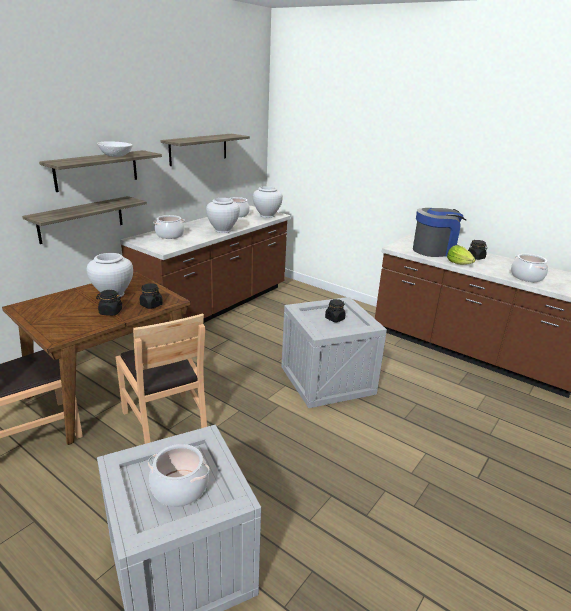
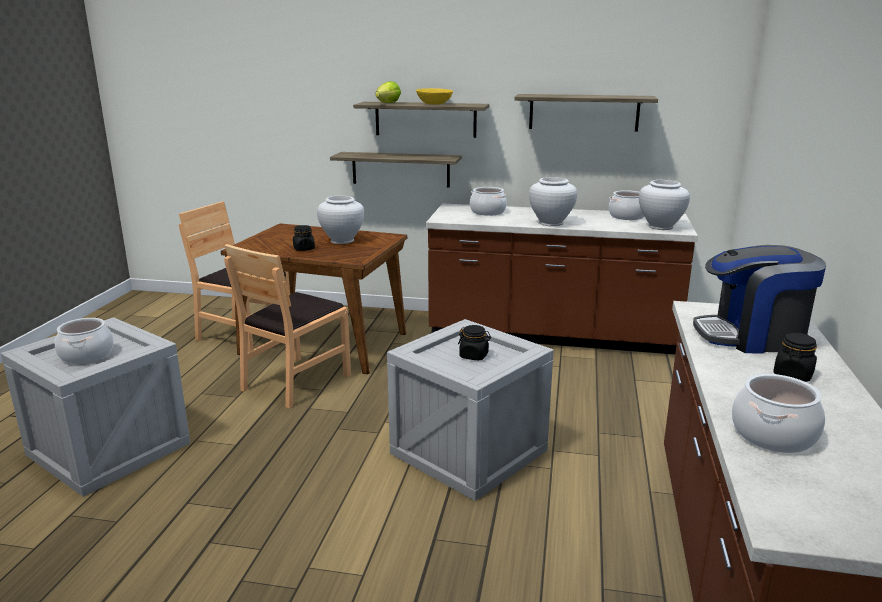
camera: 65 degrees right, 5 degrees down
(115, 156) = (434, 104): white bowl -> yellow bowl
(151, 305) = (335, 256): black jar -> none
(435, 250) = (752, 336): coffee machine -> coffee machine turned 135 degrees clockwise
(458, 263) = (717, 362): lettuce -> lettuce (388, 103)

